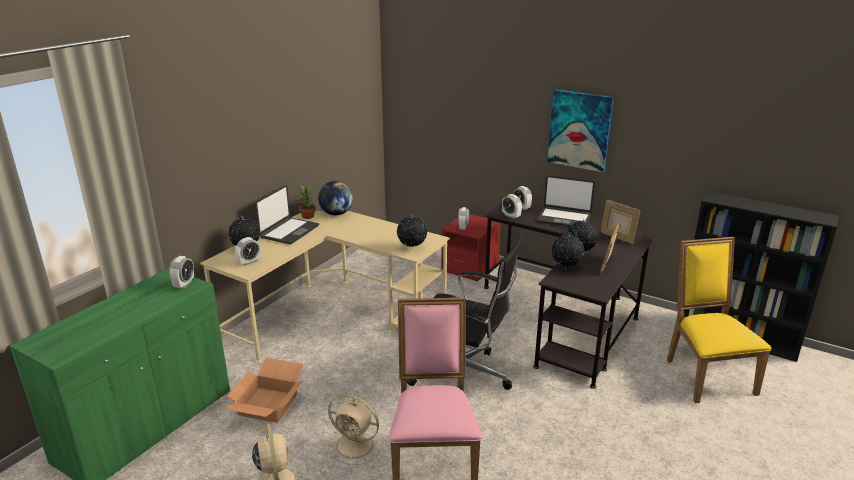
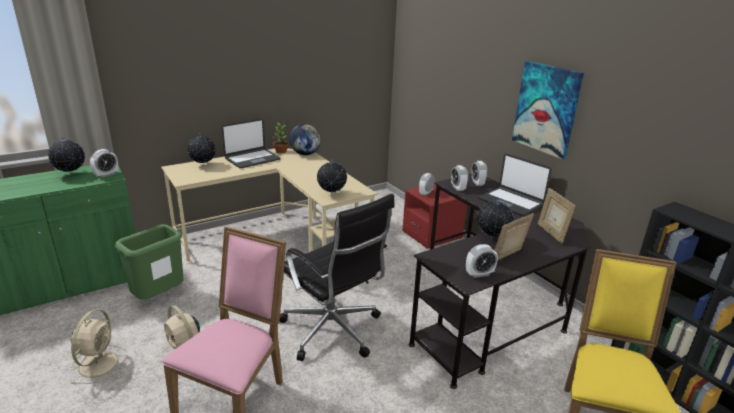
camera: 25 degrees right, 0 degrees up
(249, 262) = (194, 174): alarm clock -> alarm clock (479, 274)
(267, 404) = (159, 298): cardboard box -> green trash can
(565, 269) = (458, 248): globe -> globe (71, 174)

